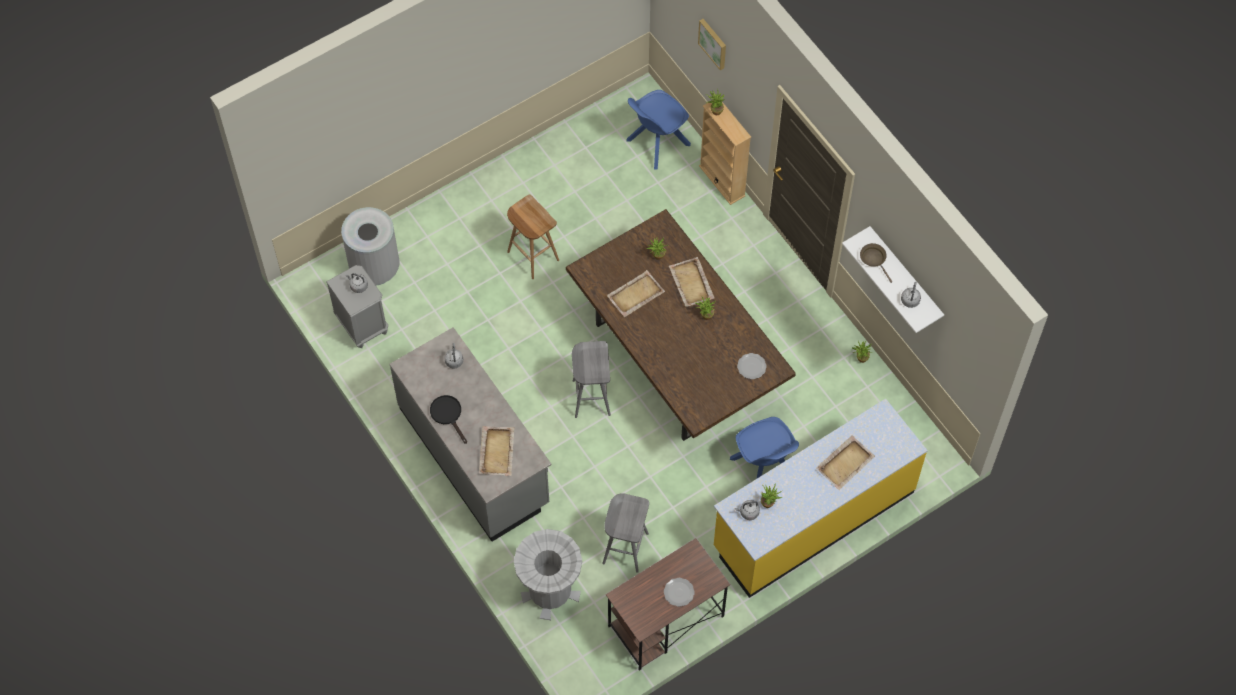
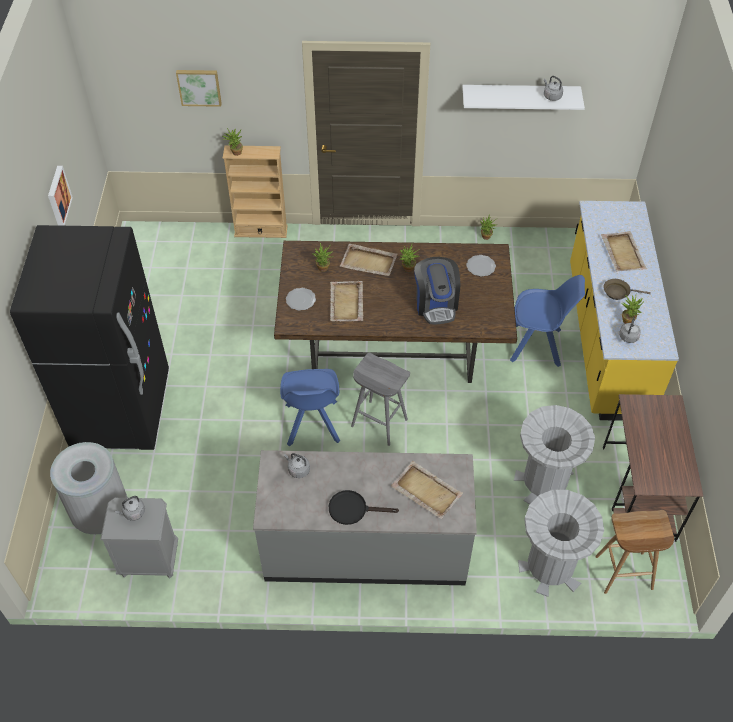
camera: 55 degrees left, 10 degrees down
(467, 214) = (121, 409): none -> black fridge
(530, 40) = (58, 196): none -> picture
(532, 256) = (207, 386): brown stool -> brown stool (623, 573)
(625, 547) = (544, 481): grey stool -> grey trash can
(656, 143) = (188, 250): blue chair -> blue chair (312, 424)
(678, 593) = (668, 437): plate -> plate (301, 300)
(684, 358) = (436, 304): none -> coffee machine
(874, 259) = (496, 97): brown frying pan -> brown frying pan (618, 292)

